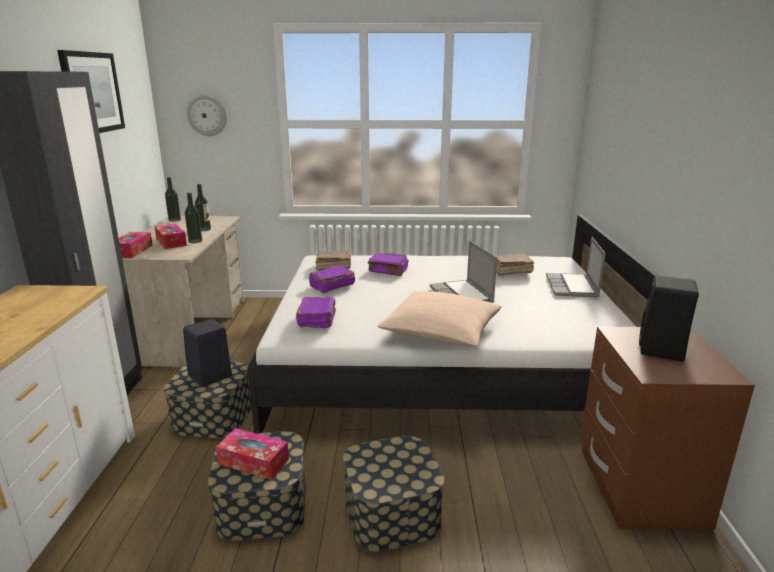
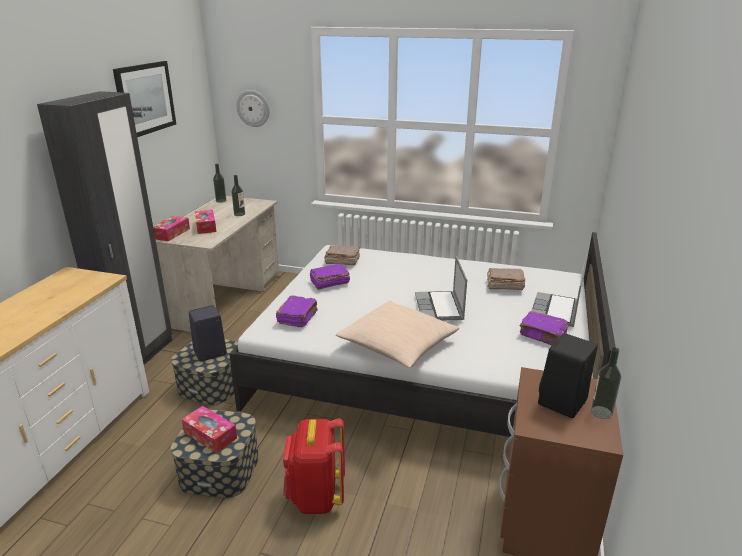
camera: 15 degrees right, 5 degrees up
(195, 241) = (225, 227): bottle -> bottle (601, 412)
(388, 271) = (389, 271): purple book -> purple book (543, 336)
(392, 513) = (315, 497): storage box -> red backpack

